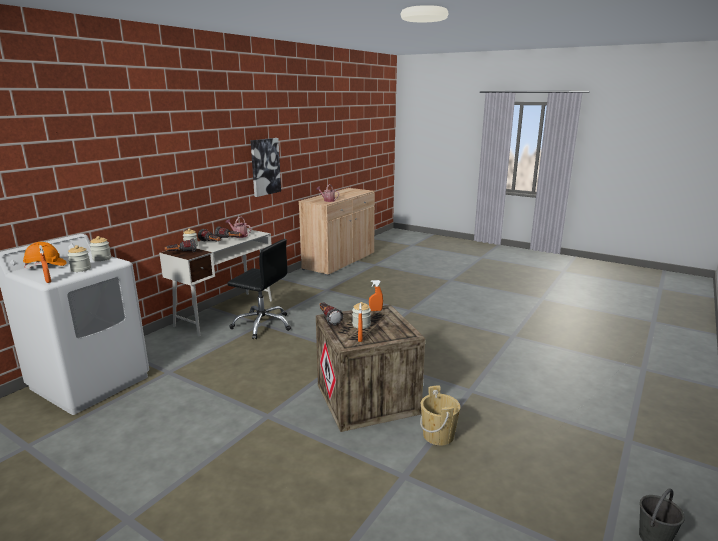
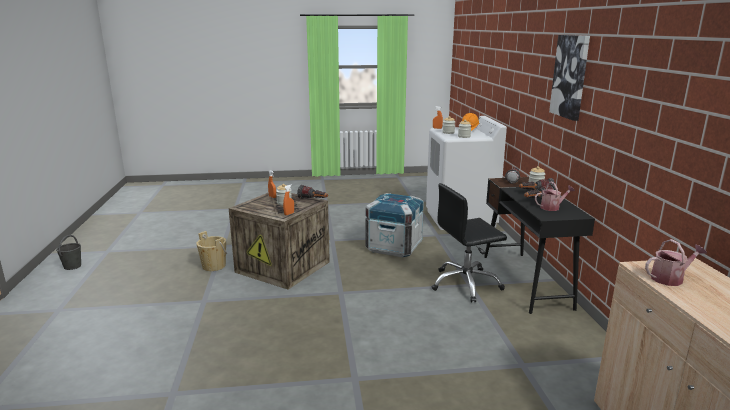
camera: 140 degrees right, 0 degrees up
(225, 312) = (526, 281): white desk -> black desk
(234, 376) = (394, 247): none -> crate
(265, 166) = (659, 149): picture -> picture (570, 76)

